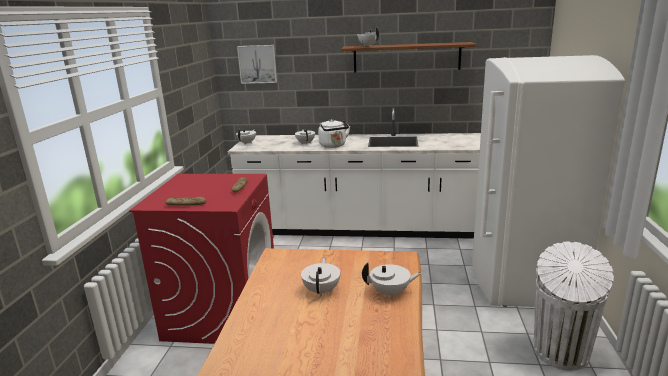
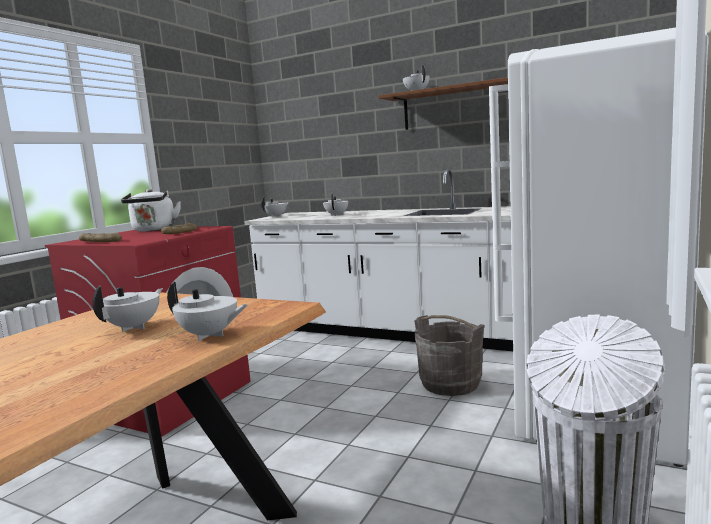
camera: 20 degrees right, 10 degrees down
(257, 64) = (300, 128): picture -> none
(333, 146) = (364, 216): white kettle -> white kettle (153, 230)
(423, 270) = (450, 384): none -> grey bucket

